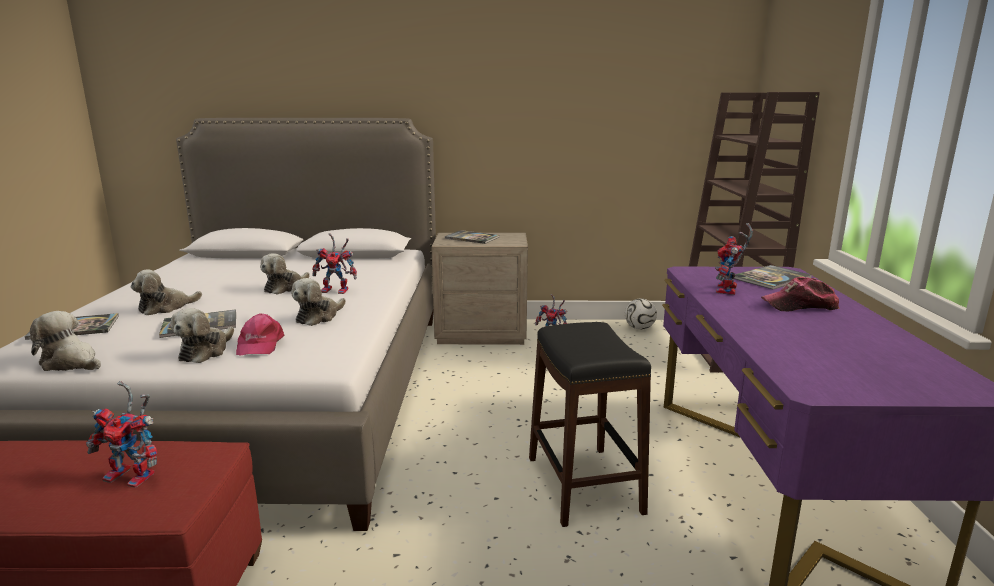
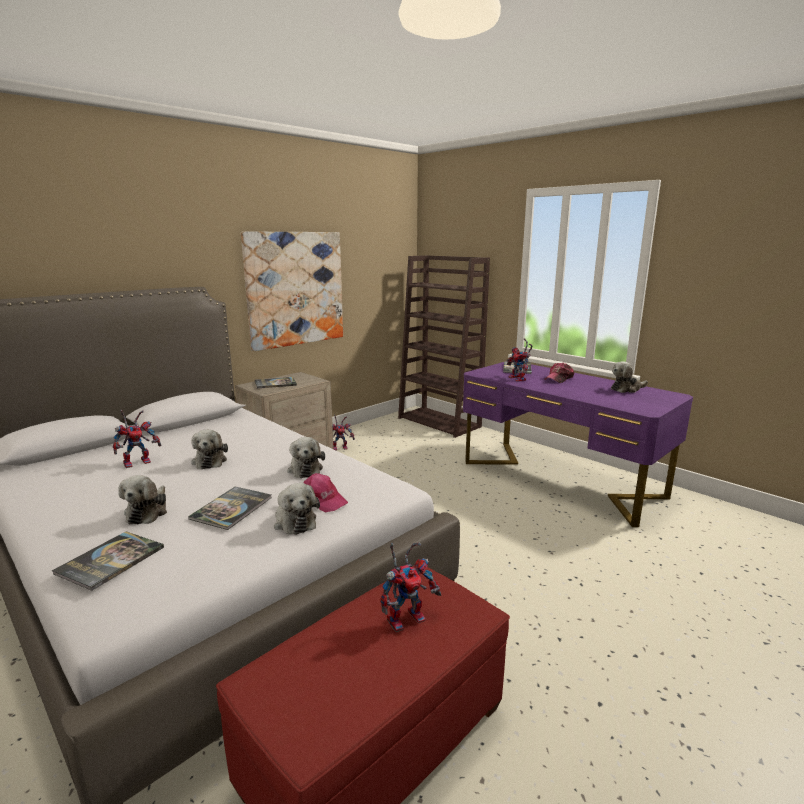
camera: 45 degrees left, 0 degrees up
(71, 363) = (203, 580): plush toy -> plush toy (627, 389)
(338, 290) = (263, 448): toy robot -> toy robot (139, 462)
(535, 130) = (295, 289): none -> picture
(583, 485) = (499, 518): black stool -> none
(639, 328) = (379, 425): football -> none

